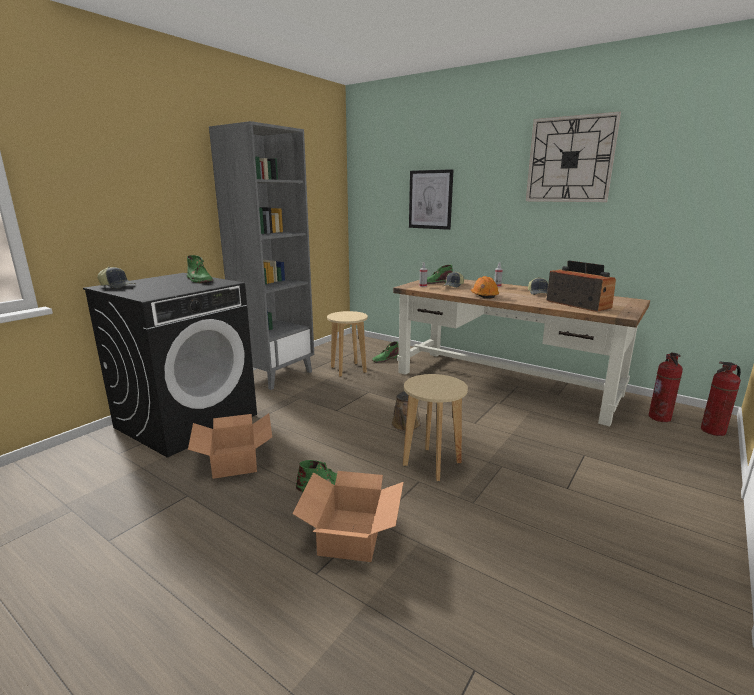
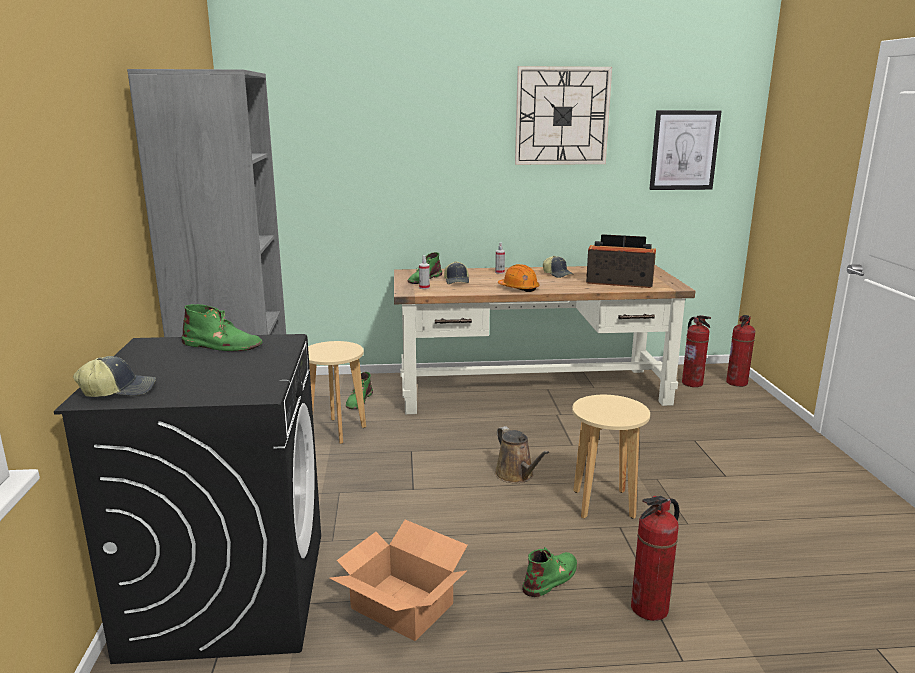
camera: 40 degrees left, 0 degrees up
(350, 534) = (649, 609): cardboard box -> fire extinguisher
(430, 199) = (379, 164): picture -> picture (684, 150)

